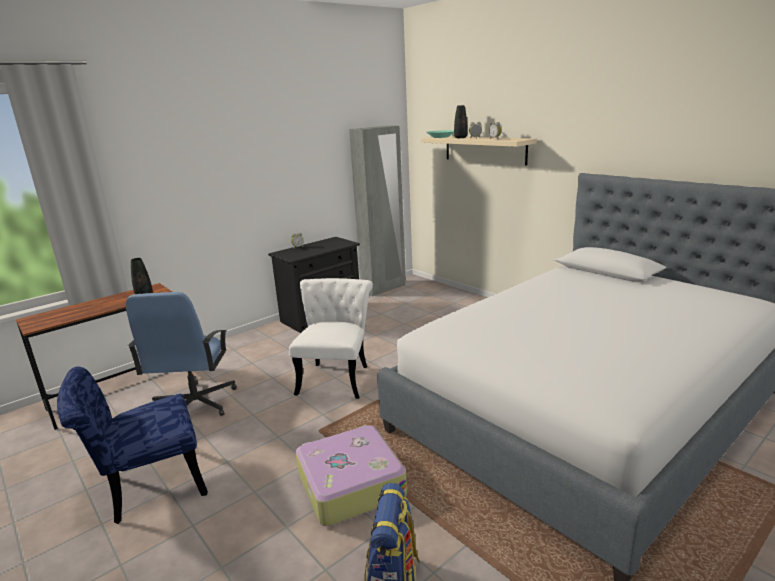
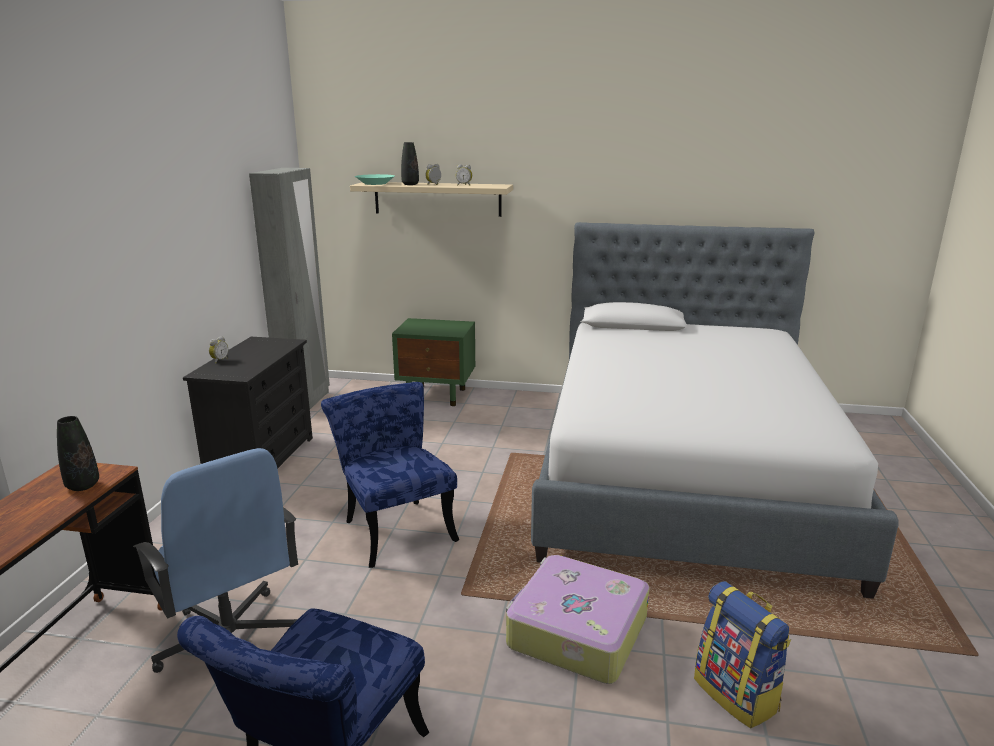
camera: 40 degrees left, 0 degrees up
(336, 377) = (395, 527): white chair -> blue chair
(469, 302) = (437, 395): none -> green nightstand

